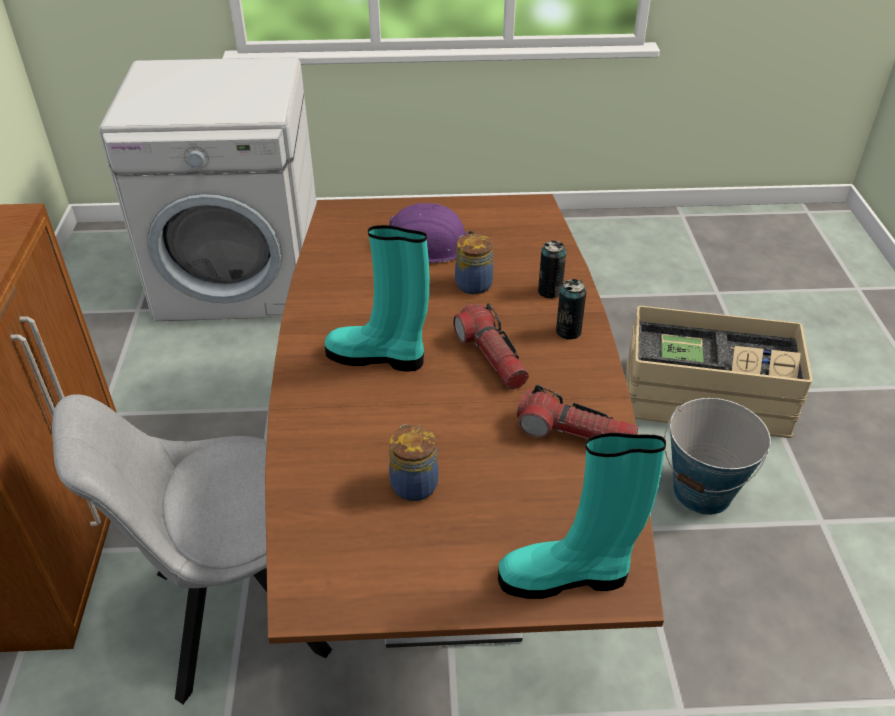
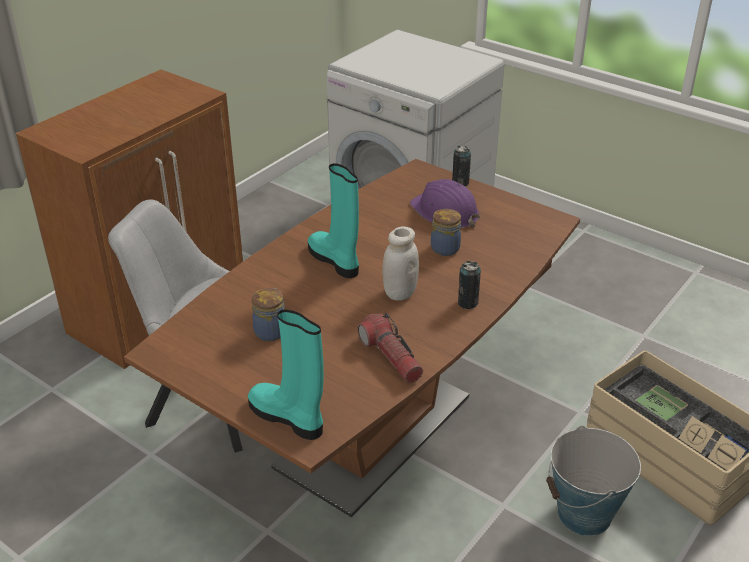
camera: 40 degrees right, 5 degrees down
(491, 357) = (400, 293): flashlight -> white jar
(550, 291) = (489, 275): can -> can (460, 183)

